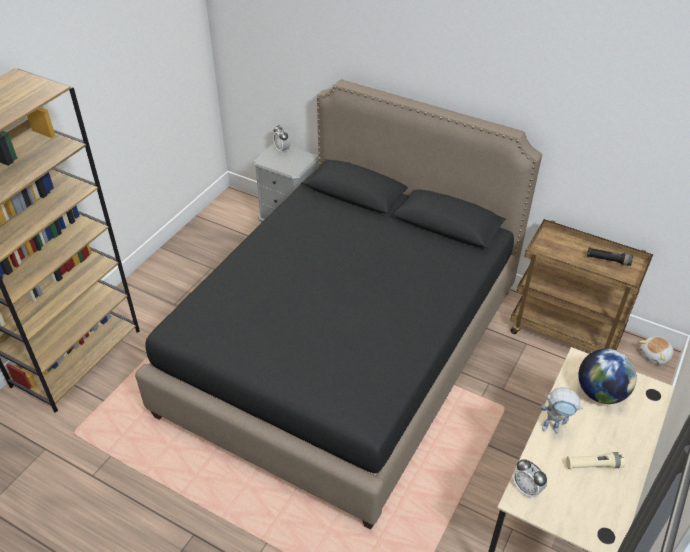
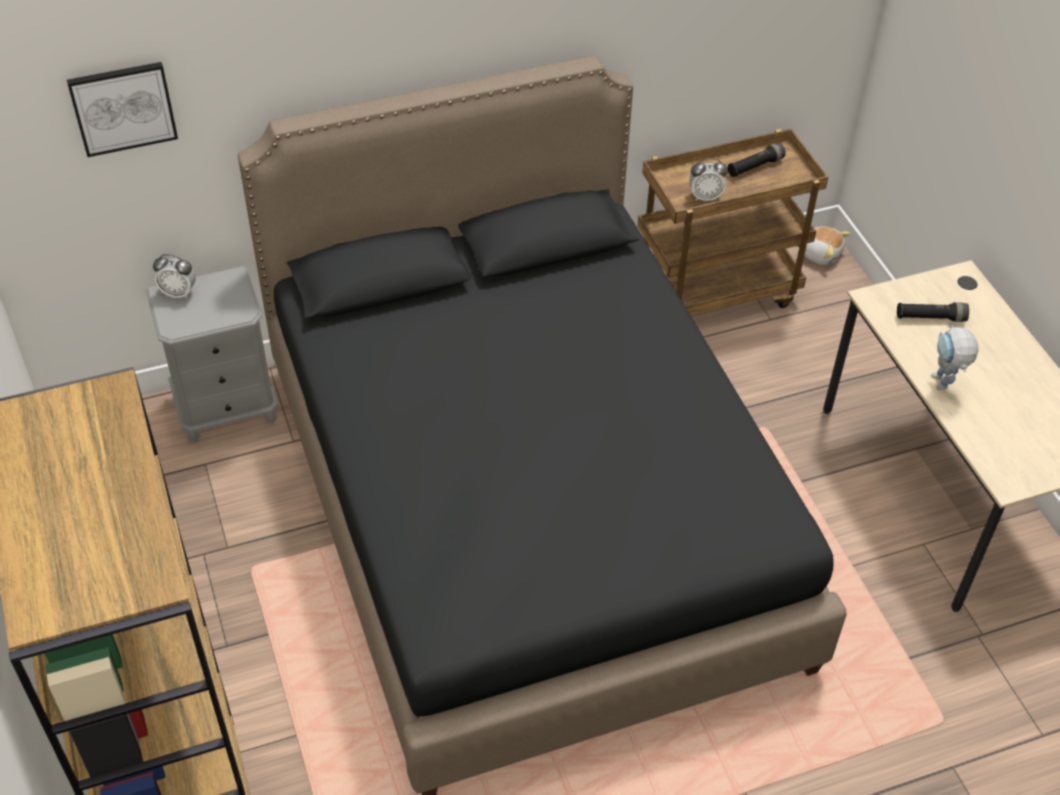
camera: 50 degrees left, 5 degrees up
(279, 38) = (123, 107): none -> picture
(526, 489) = (999, 466): alarm clock -> alarm clock (705, 197)
(555, 428) = (943, 386): toy robot -> toy robot turned 120 degrees clockwise
(593, 465) = (1013, 394): beige flashlight -> none
(600, 393) = (930, 318): globe -> black flashlight
(655, 355) = (819, 253): plush toy -> plush toy turned 60 degrees counterclockwise

